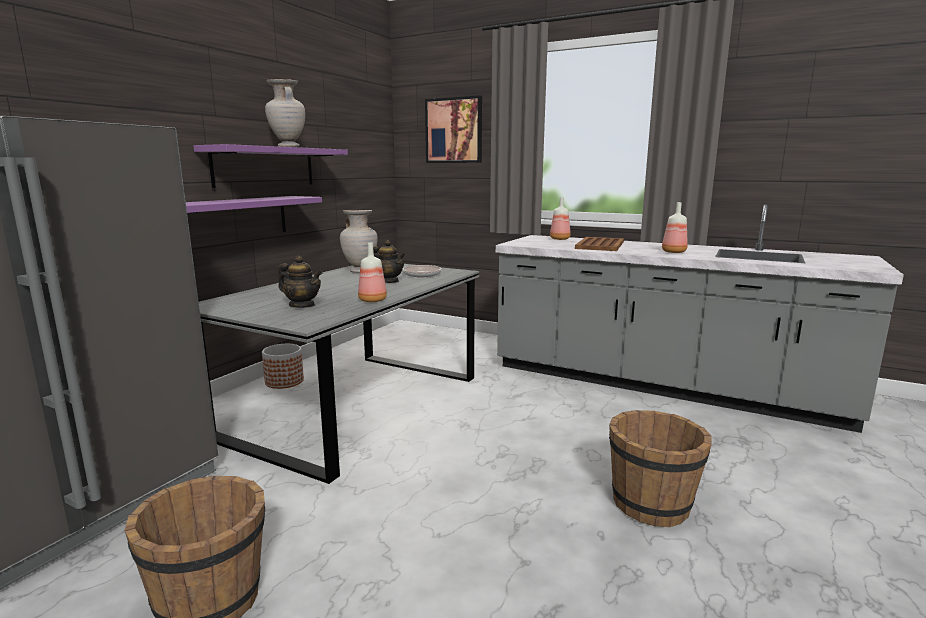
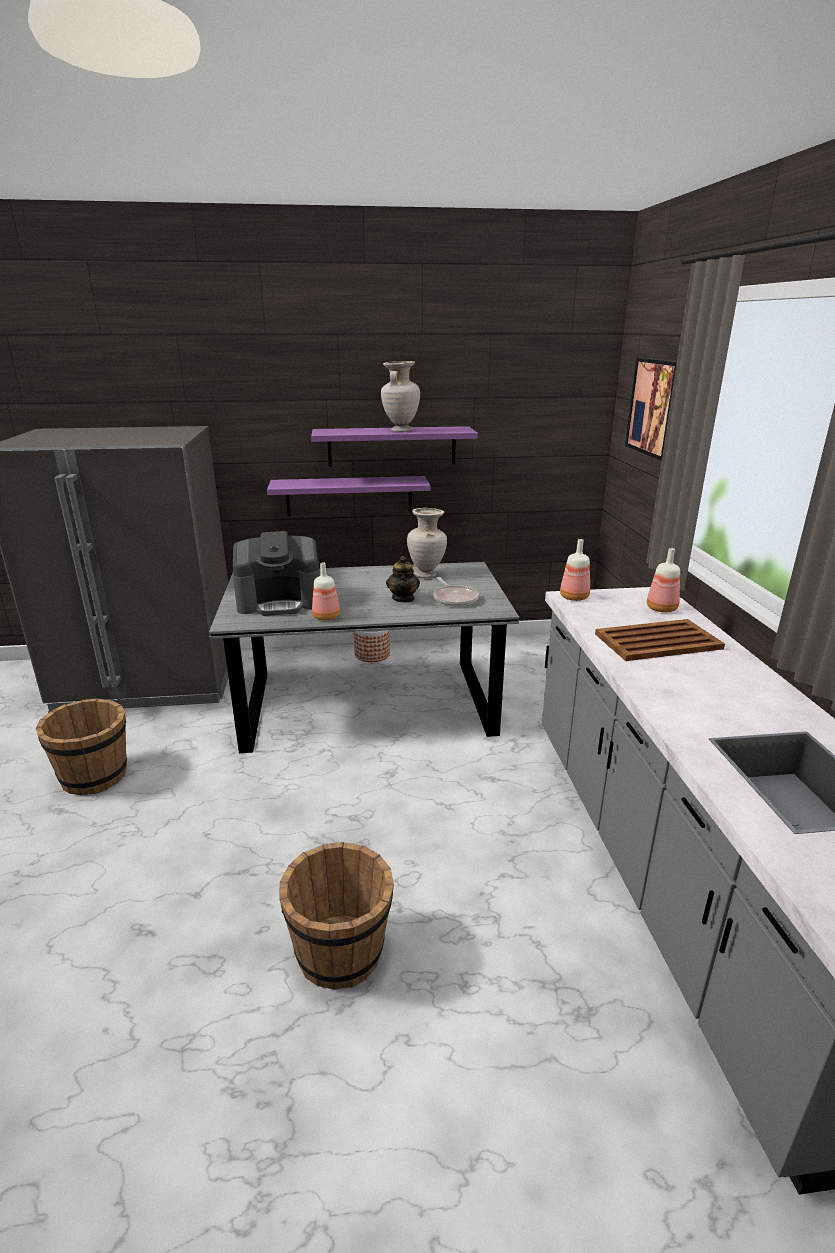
camera: 55 degrees right, 10 degrees up
(302, 305) = (280, 601): teapot -> coffee machine
(673, 252) = (692, 699): bottle -> bottle (573, 597)

